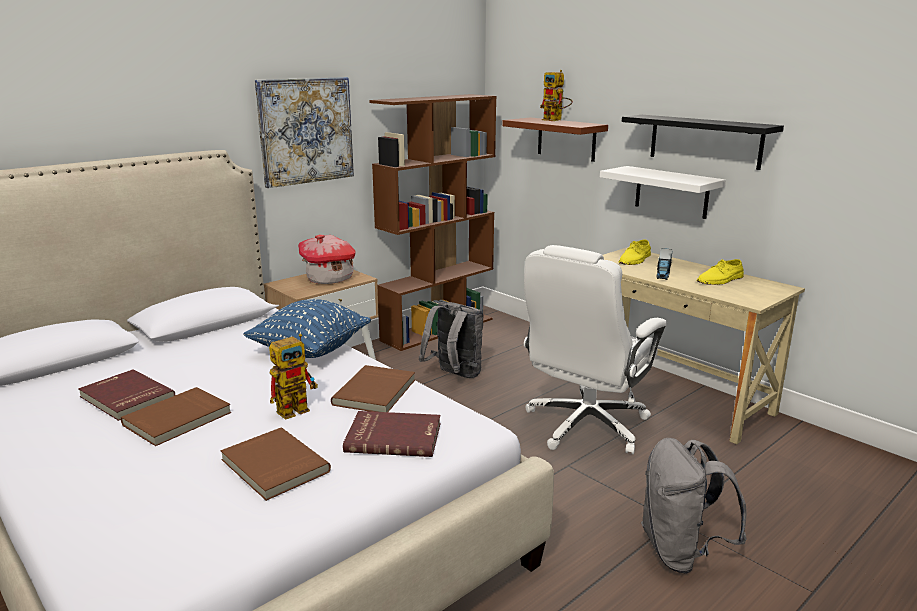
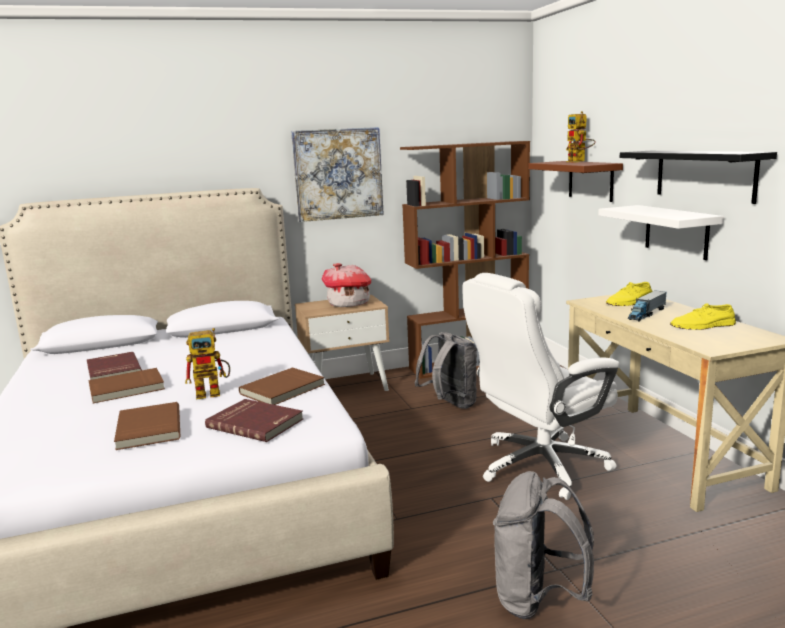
camera: 25 degrees right, 5 degrees down
(310, 350) = (272, 354): blue pillow -> none

